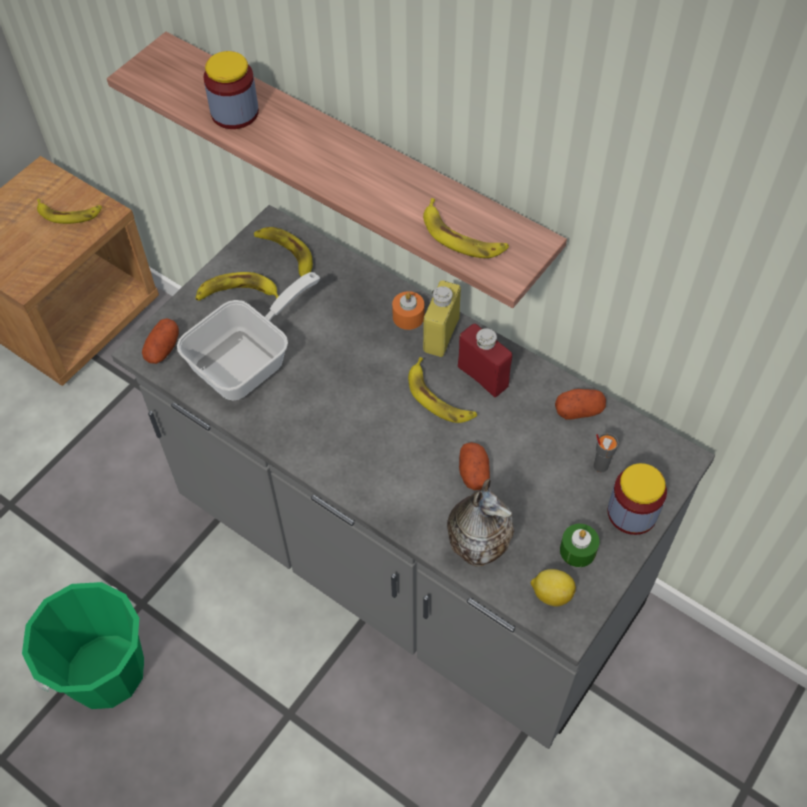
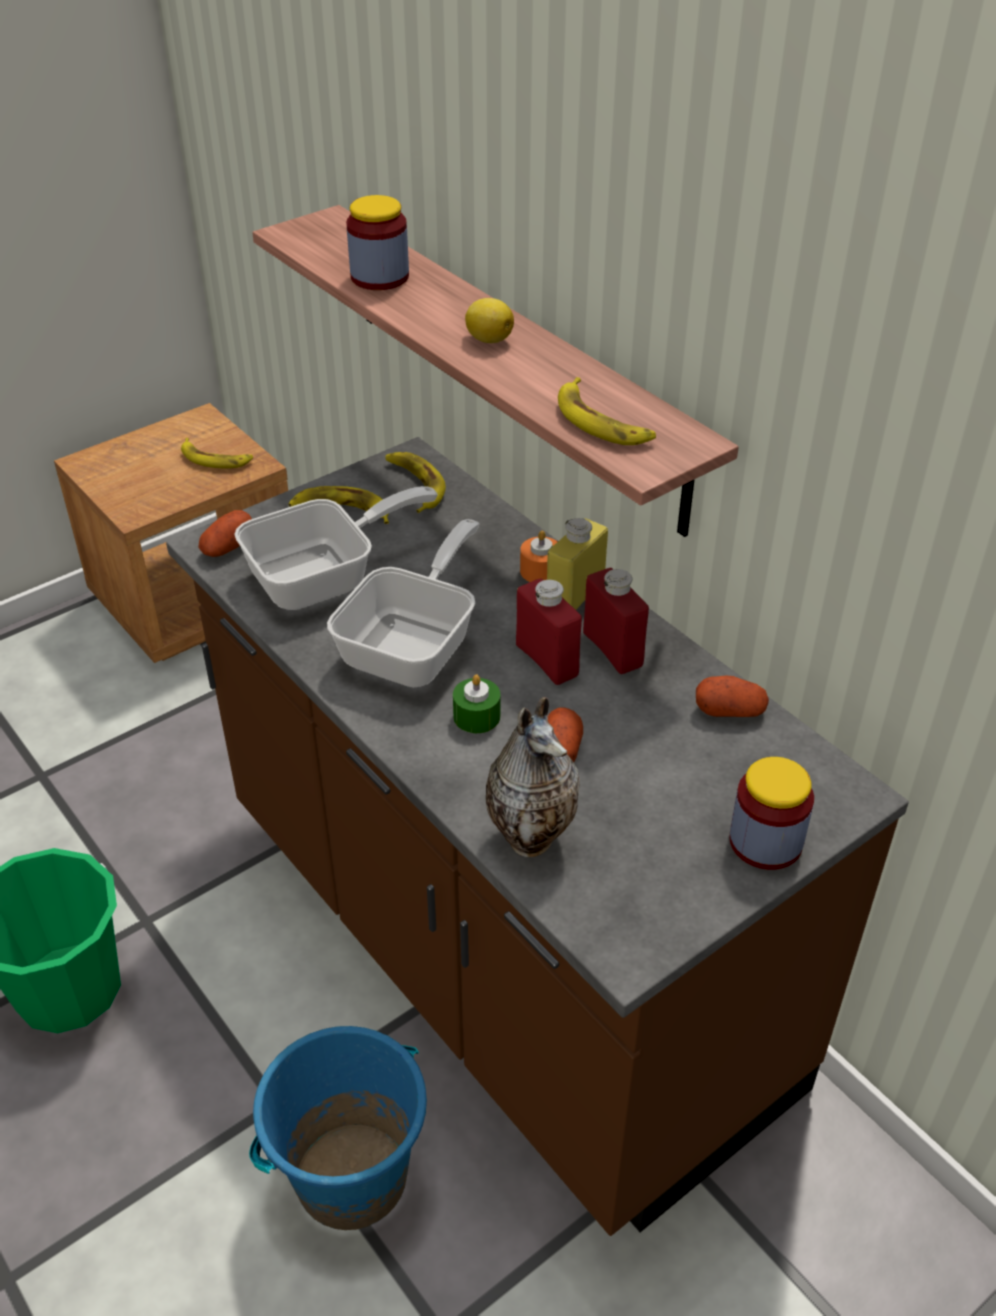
camera: 15 degrees right, 15 degrees down
(340, 406) = (415, 644): none -> frying pan
(359, 751) = (351, 1176): none -> blue bucket
(406, 559) = (498, 950): grey counter -> brown counter
(439, 397) = (547, 660): banana -> red bottle
(551, 593) = (614, 912): lemon -> lemon (488, 339)
(577, 550) = (671, 869): green candle -> green candle (476, 716)
(600, 465) = (738, 778): grey cup -> none

